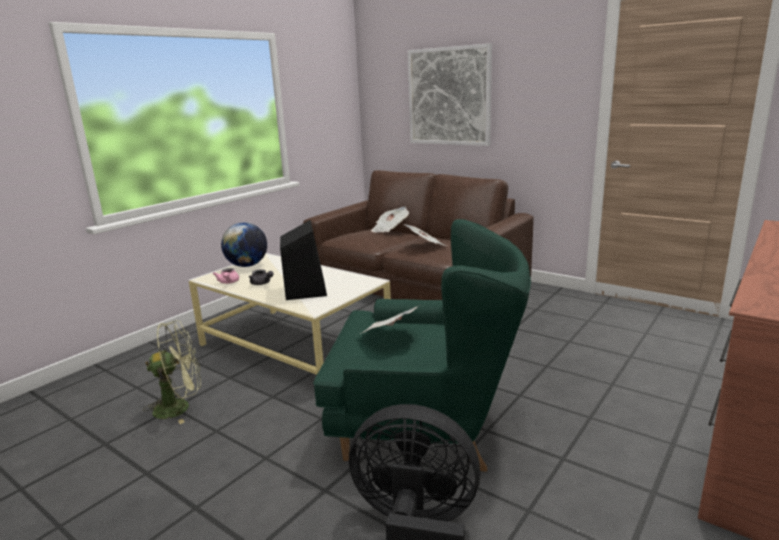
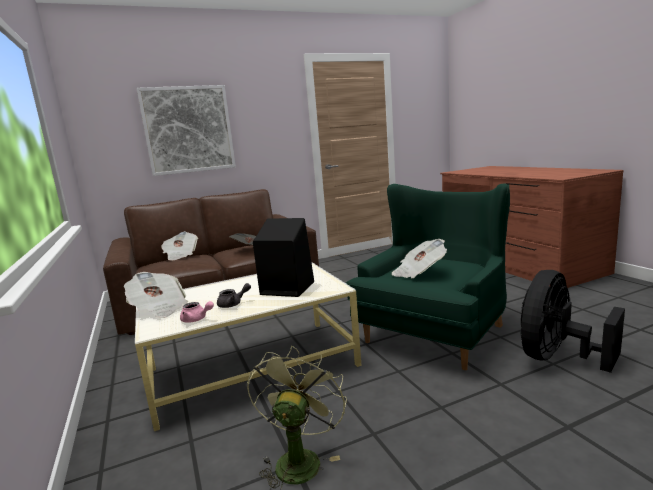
camera: 60 degrees left, 5 degrees down
(247, 265) = (159, 308): globe -> newspaper

